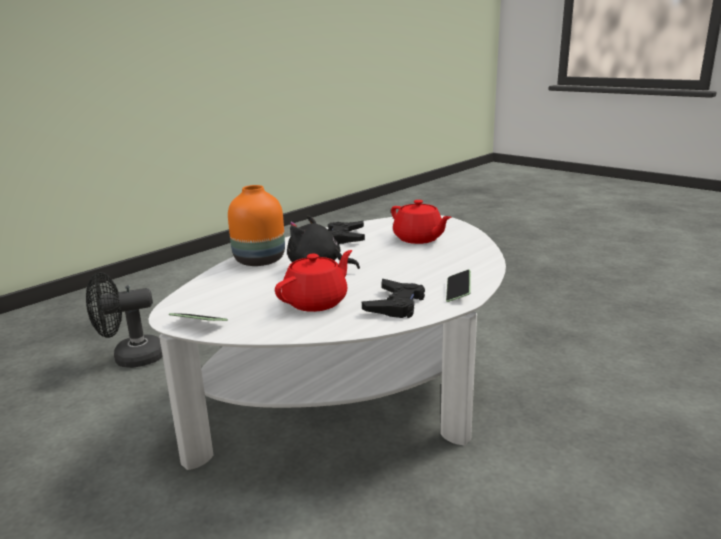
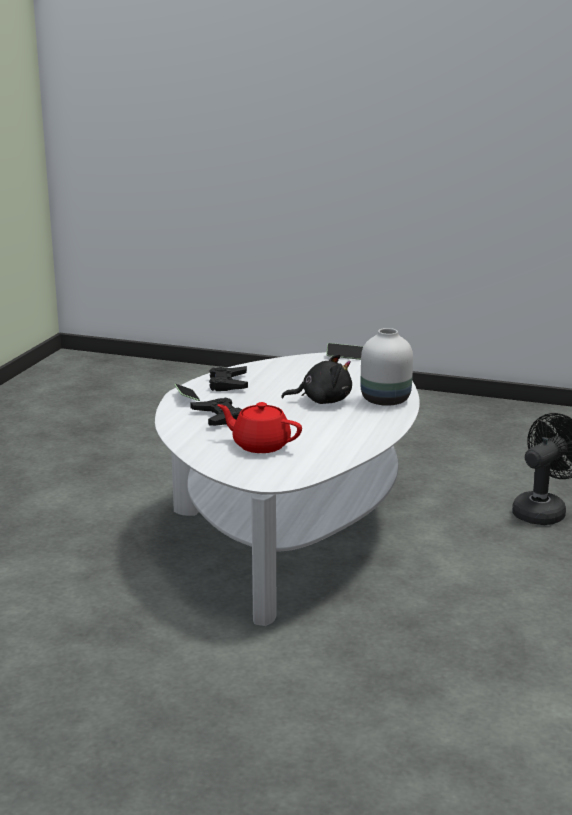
camera: 155 degrees right, 0 degrees up
(261, 260) = (385, 400): orange vase -> white vase
(317, 302) = (287, 378): red teapot -> none
(345, 237) = (342, 436): black game controller -> black game controller (218, 417)

